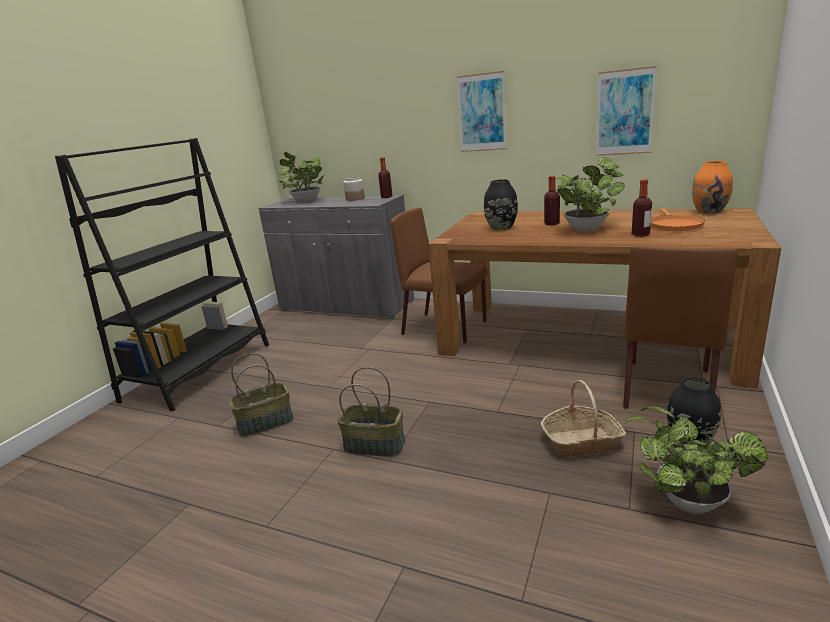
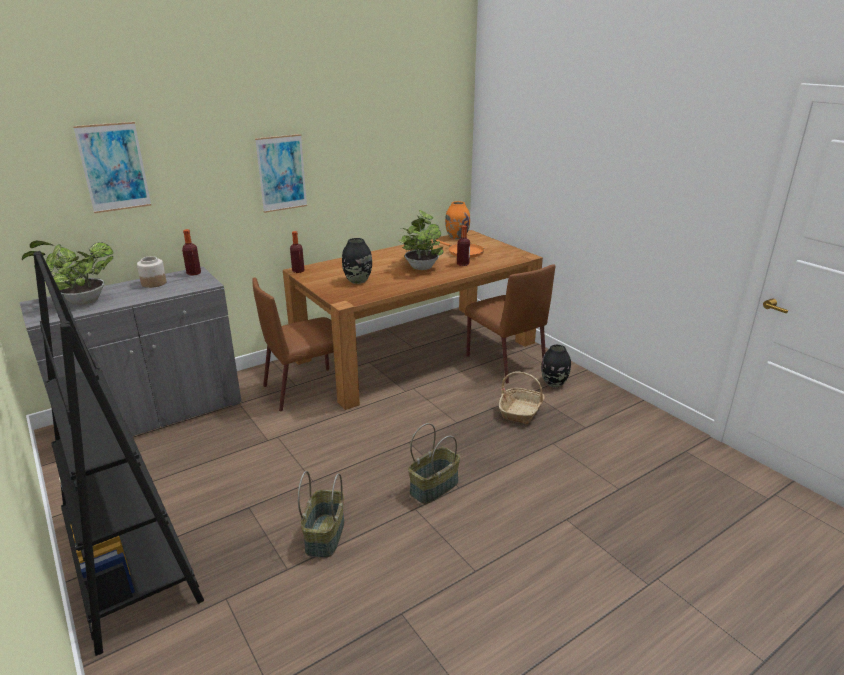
camera: 60 degrees left, 5 degrees up
(551, 224) = (386, 268): bottle -> bottle (298, 271)
(624, 112) = (394, 169): picture -> picture (114, 167)
(684, 500) = (593, 410): potted plant -> none

